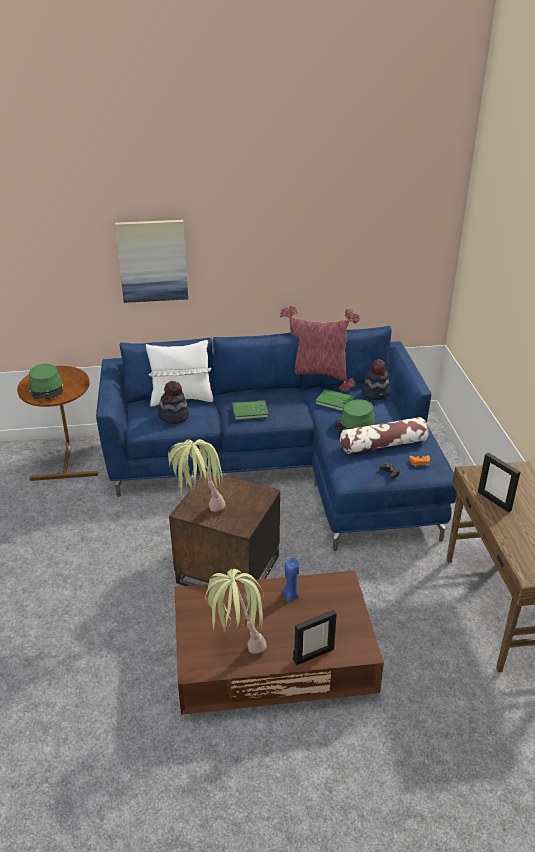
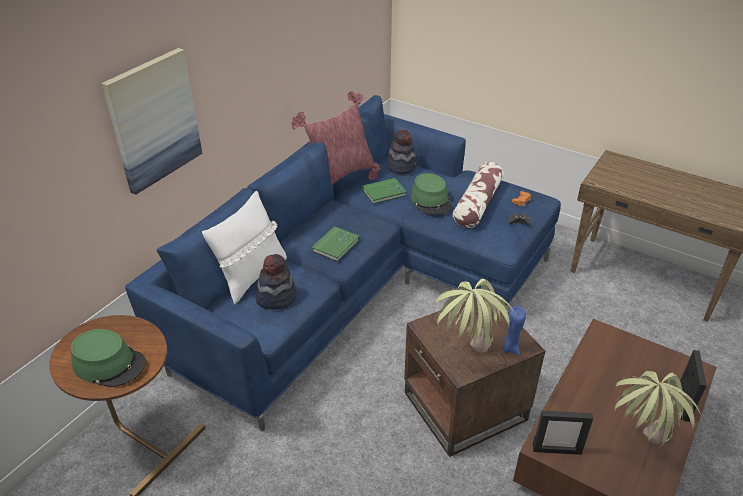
camera: 50 degrees left, 5 degrees up
(290, 595) = (595, 375): blue candle -> blue candle (510, 348)
(494, 500) = (642, 190): picture frame -> picture frame (556, 449)

